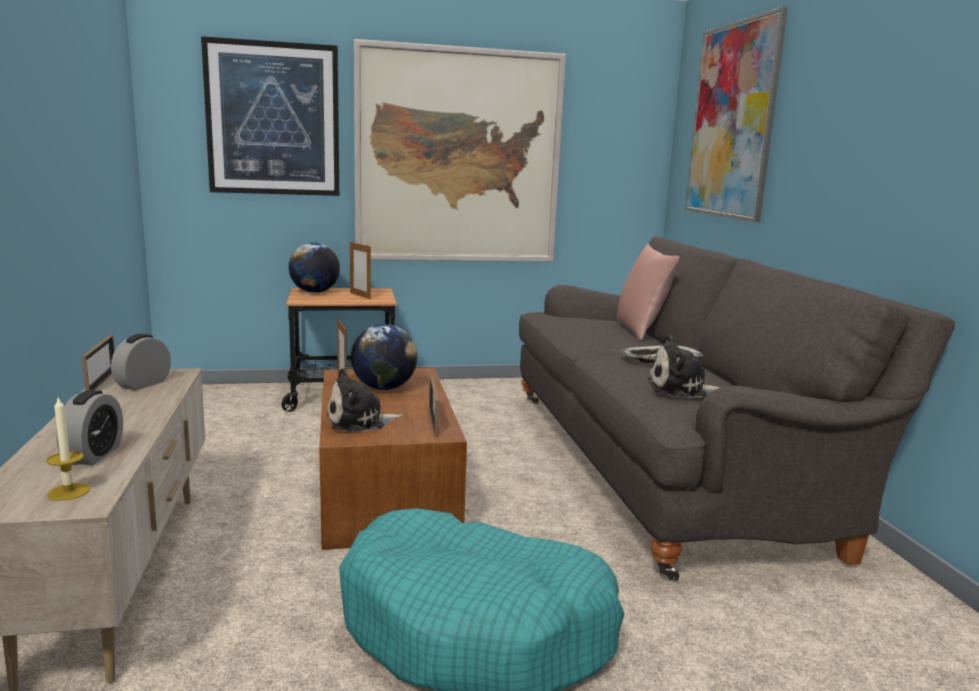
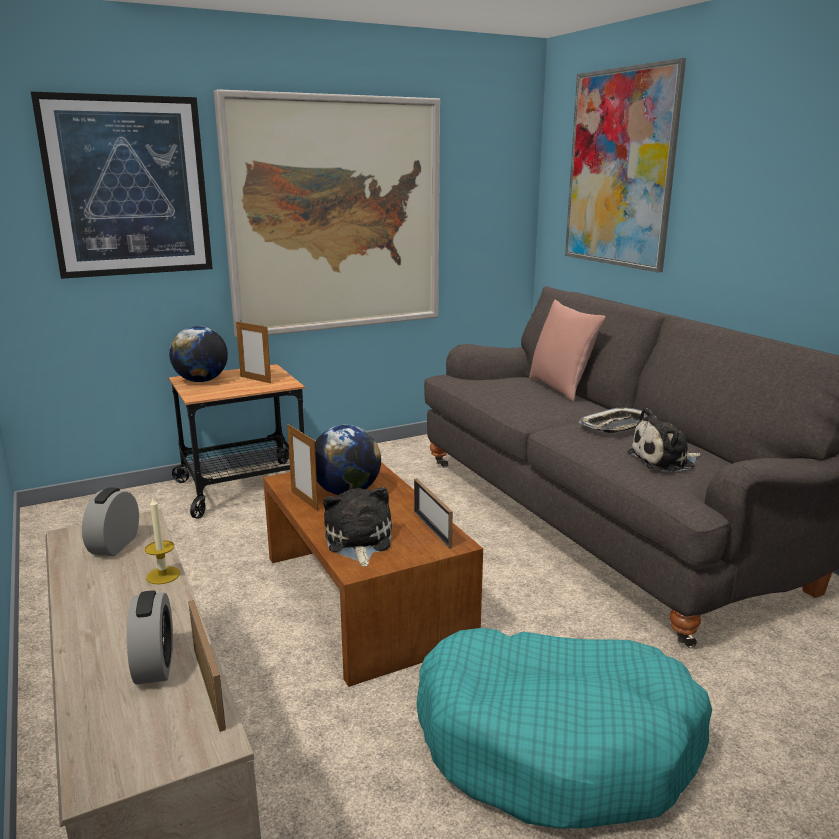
camera: 15 degrees left, 5 degrees up
(69, 492) = (177, 727): candle -> candle (163, 575)
(101, 382) = (60, 550): picture frame -> picture frame (208, 687)
(359, 421) = (358, 542): plush toy -> plush toy turned 120 degrees clockwise

